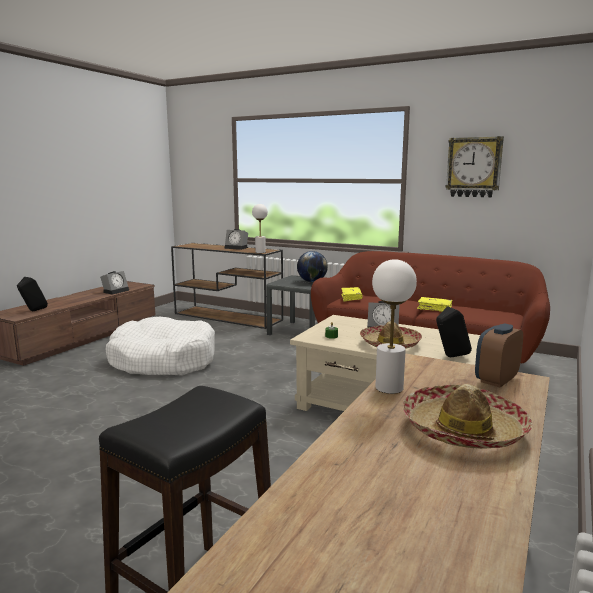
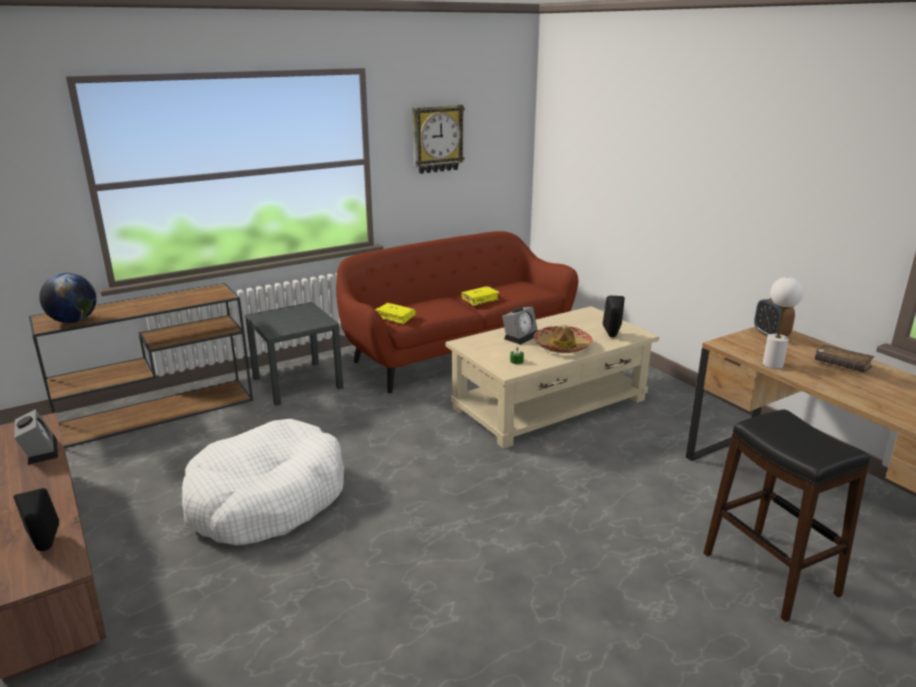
camera: 60 degrees left, 10 degrees up
(237, 248) = (155, 300): alarm clock -> none
(260, 252) = (221, 296): white table lamp -> none
(312, 281) = (301, 314): globe -> globe (73, 321)
(463, 429) = (842, 365): hat -> brown book

